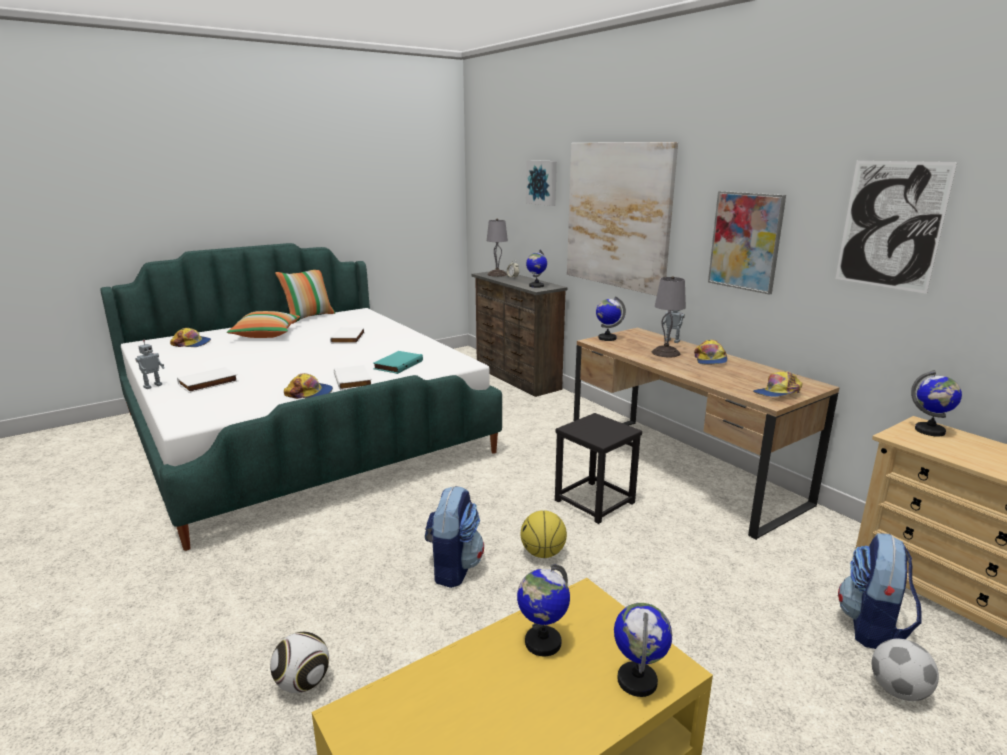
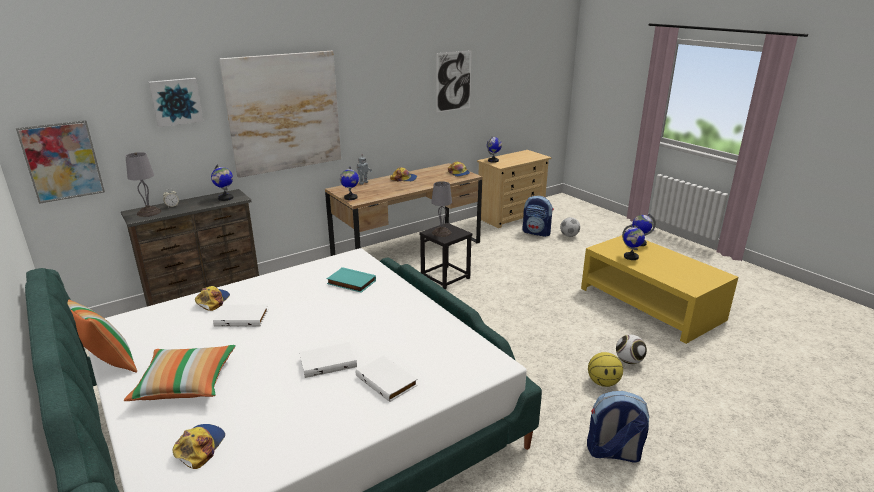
camera: 90 degrees left, 5 degrees up
(152, 386) = (392, 421): toy robot -> none
(309, 393) = (421, 315): cap -> cap (212, 301)
(354, 380) = (390, 298): white book -> white book (328, 362)
(453, 568) = (522, 322): backpack -> backpack (613, 453)
(543, 553) = (502, 295): basketball -> basketball (603, 383)
(666, 353) = (389, 186): grey table lamp -> grey table lamp (442, 232)
(745, 241) = (389, 106): picture -> picture (62, 161)

